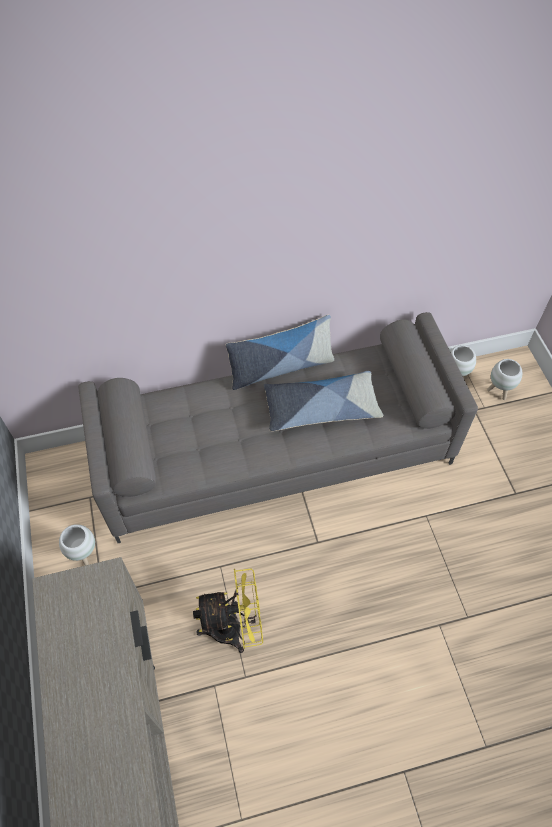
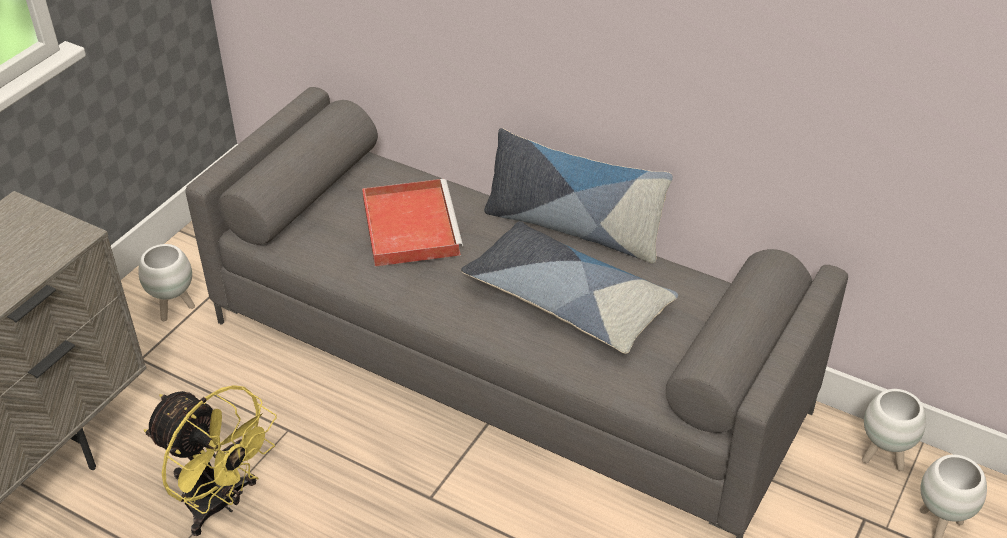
camera: 45 degrees right, 15 degrees down
(207, 423) = (409, 225): none -> red tray

